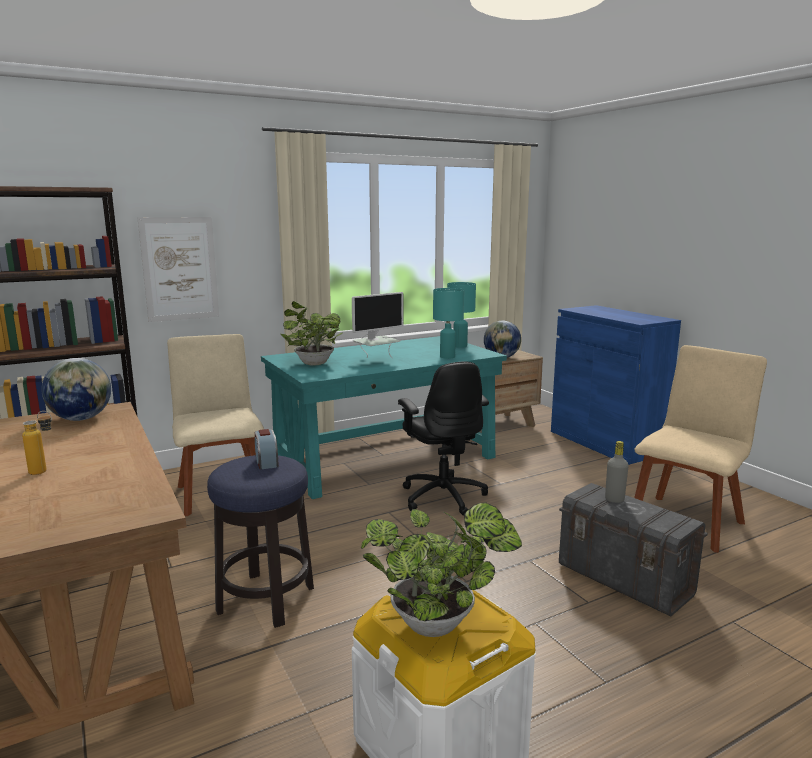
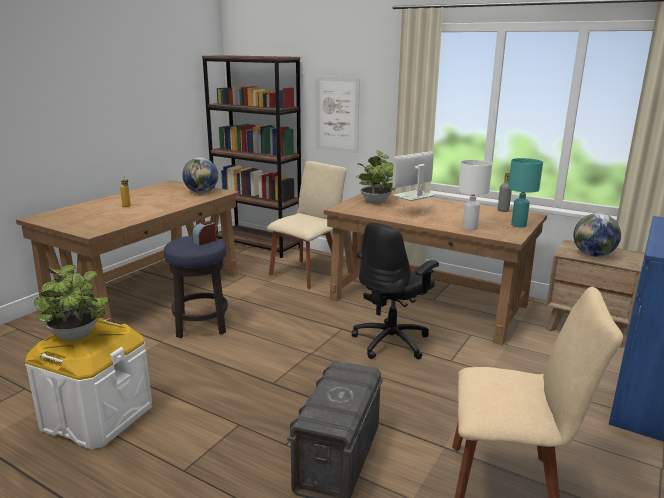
camera: 60 degrees right, 5 degrees up
(376, 361) = (413, 213): monitor -> monitor turned 120 degrees clockwise
(384, 458) = (428, 302): turquoise desk -> brown desk
(448, 357) = (470, 228): turquoise table lamp -> white table lamp
(614, 499) = (349, 383): grey bottle -> grey bottle (503, 210)

